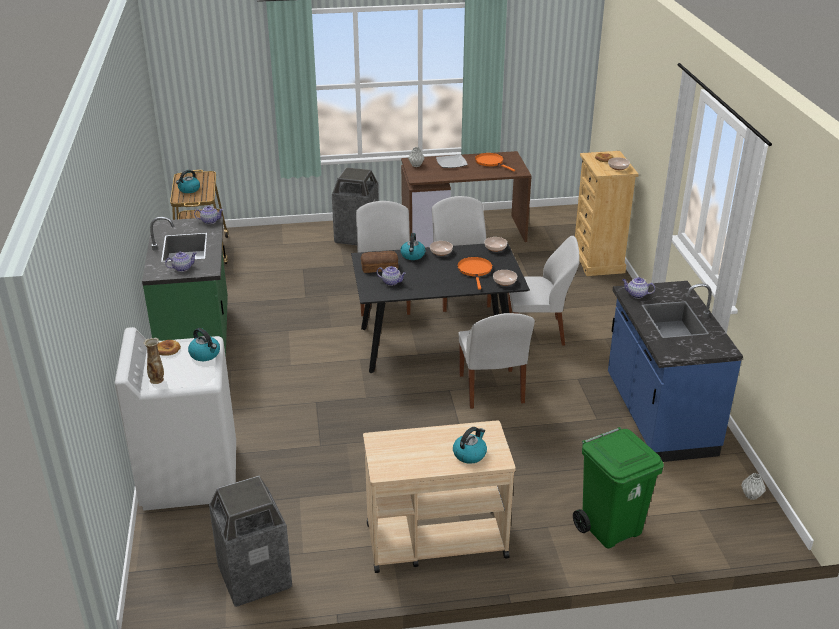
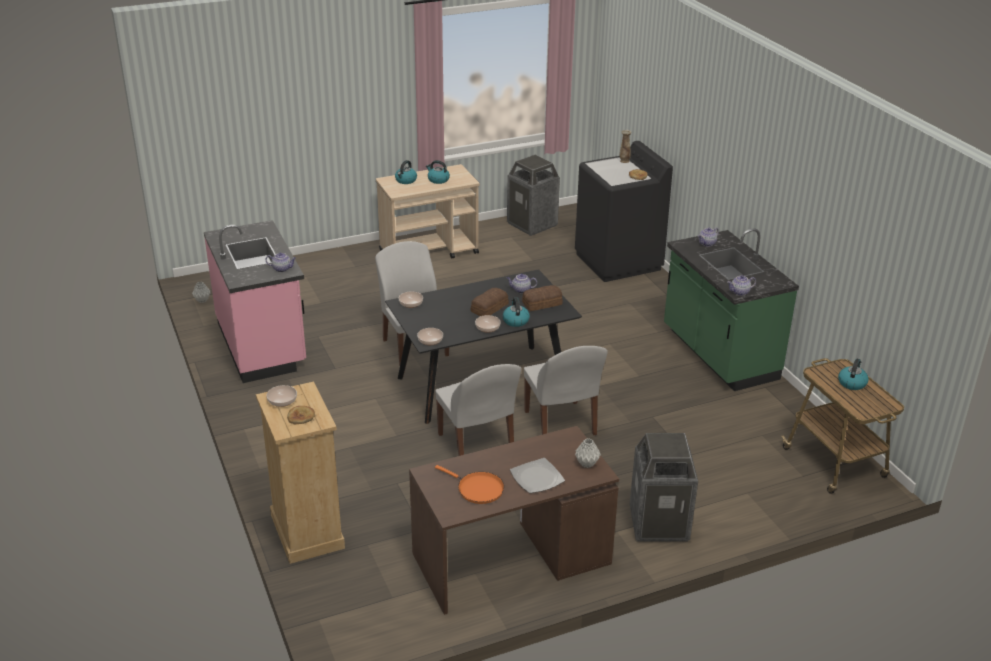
camera: 165 degrees right, 0 degrees up
(190, 475) = (618, 261): white washing machine -> black washing machine
(205, 354) = (608, 176): kettle -> kettle (438, 180)
(432, 269) = (488, 308): none -> bread
(475, 270) = (444, 312): orange frying pan -> none
(538, 331) = (379, 412): white chair -> none
(611, 529) = (311, 270): green trash can -> none
(658, 417) = (263, 344): blue counter -> pink counter

